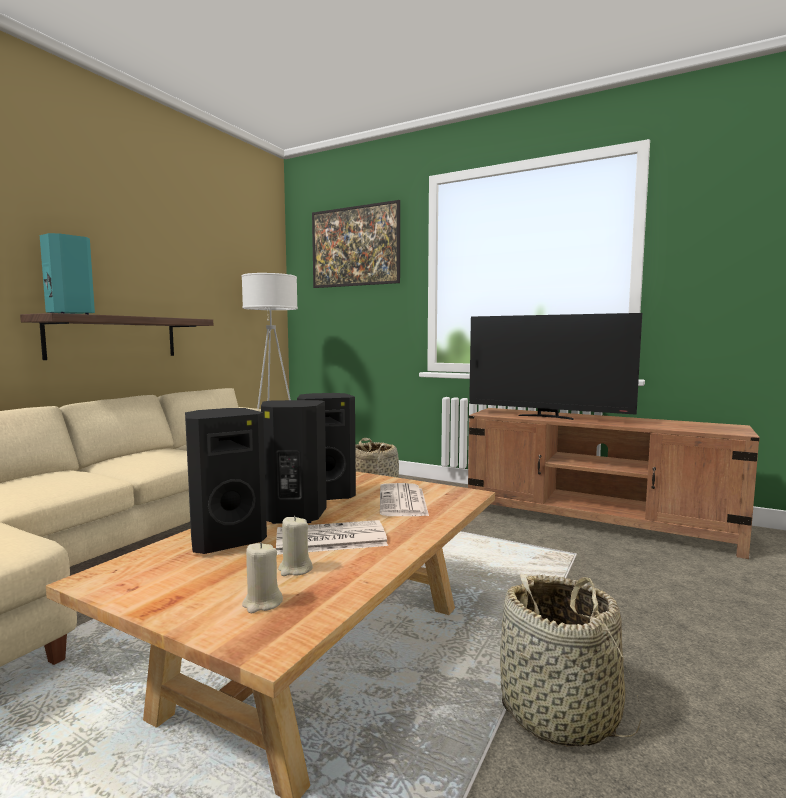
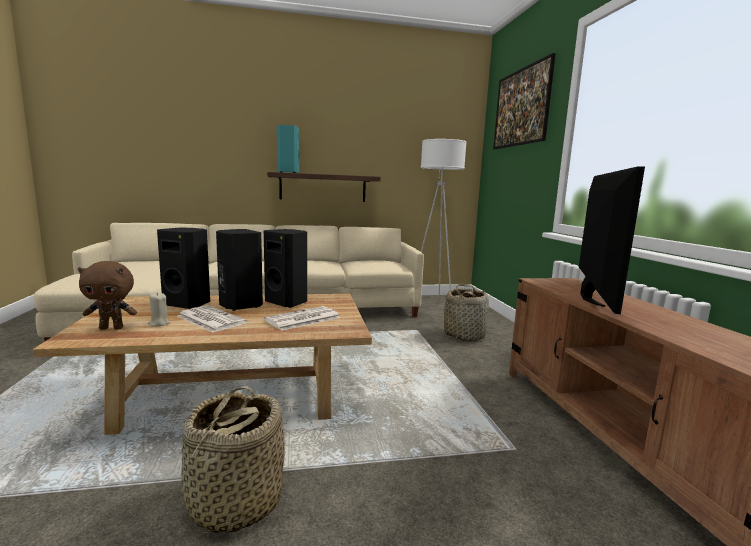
camera: 50 degrees right, 5 degrees up
(262, 603) = (112, 328): beige candle -> brown plush toy
(547, 417) = (590, 297): television -> television turned 150 degrees counterclockwise

